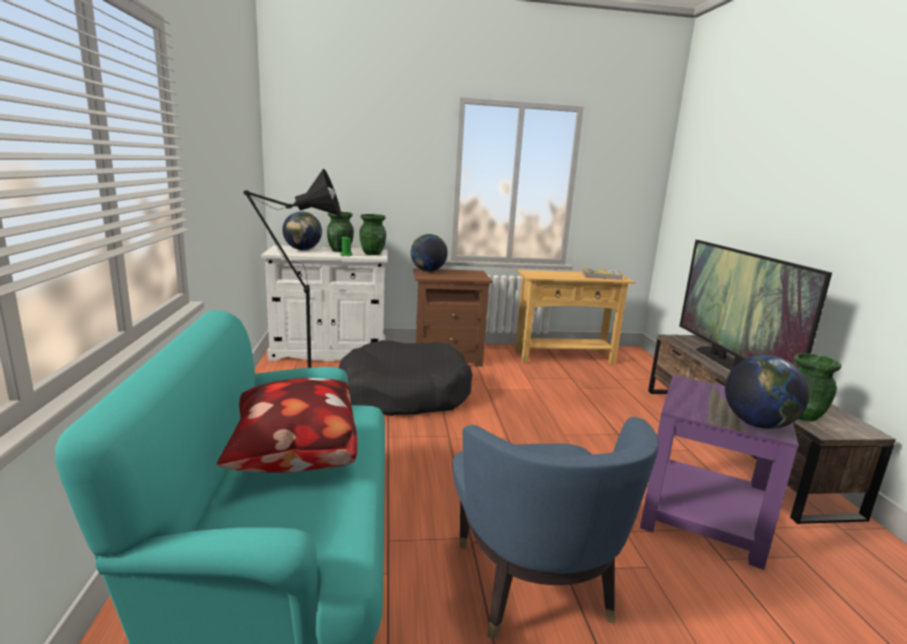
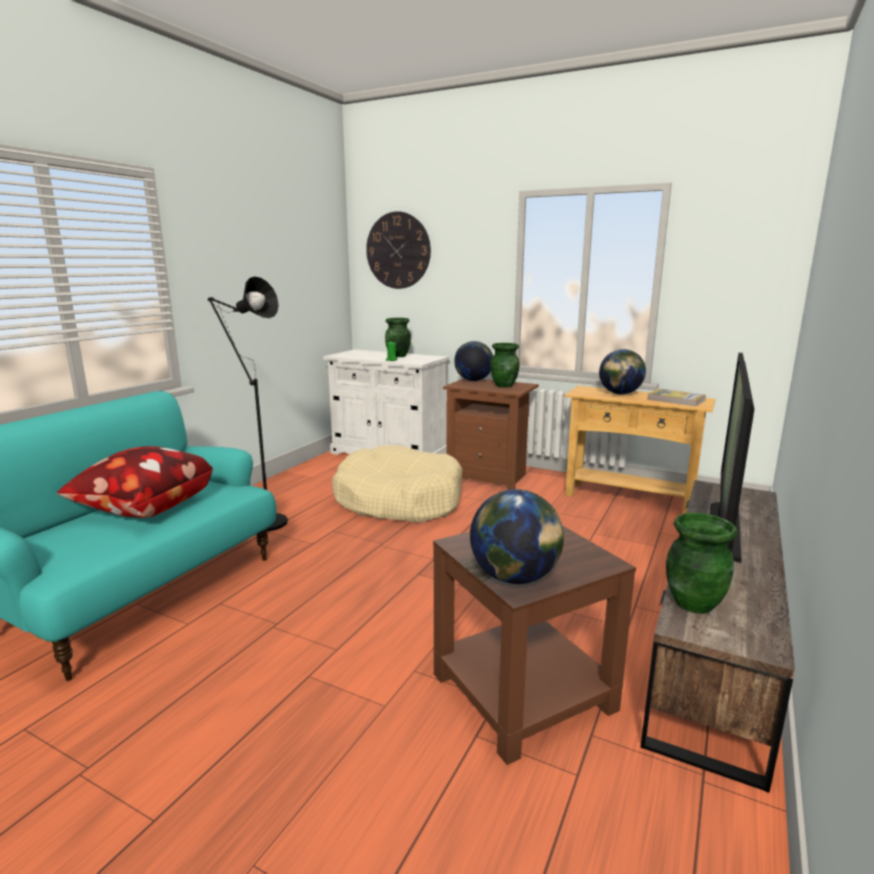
camera: 35 degrees right, 0 degrees up
(302, 250) = (366, 354): globe -> globe (620, 394)
(328, 142) = (398, 250): none -> wall clock
(372, 253) = (421, 359): green vase -> green vase (504, 385)
(404, 394) = (398, 500): black dog bed -> beige dog bed
(533, 584) = (268, 674): blue armchair -> none
(703, 518) = (522, 693): purple side table -> brown side table

